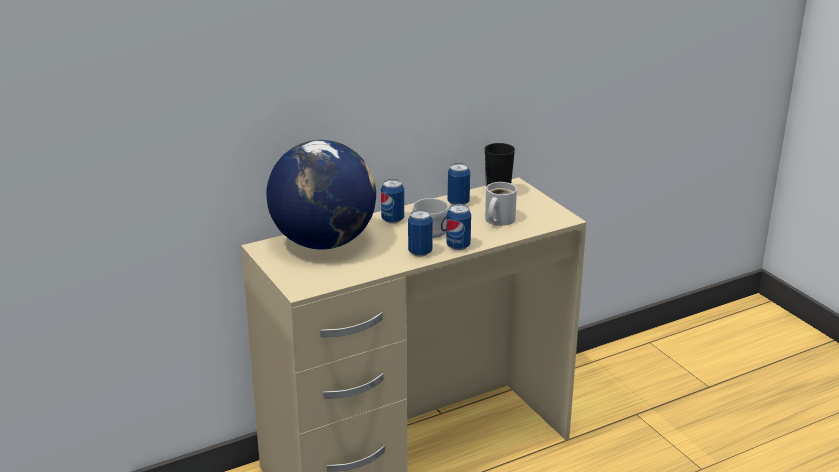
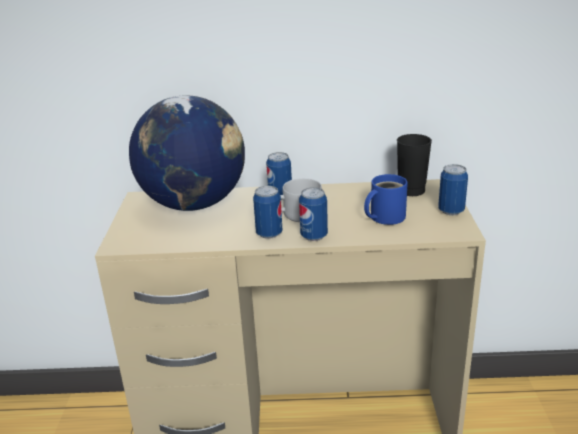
camera: 30 degrees right, 0 degrees up
(458, 203) = (361, 192): can -> can (451, 211)
(497, 220) = (384, 217): white mug -> blue mug

